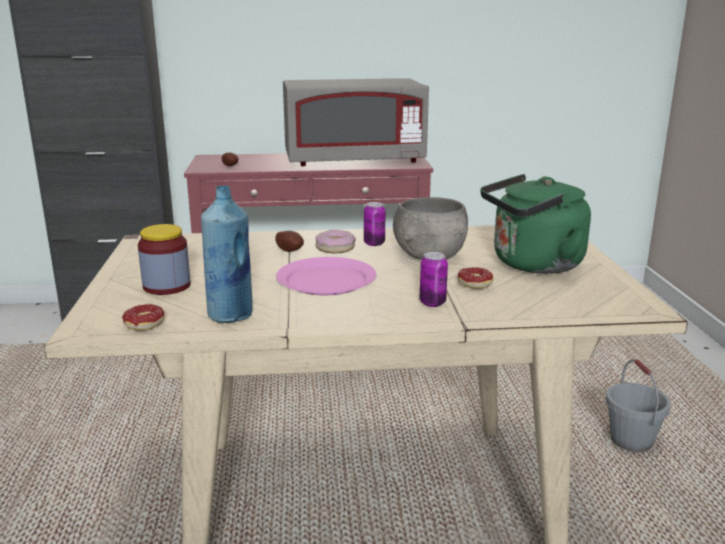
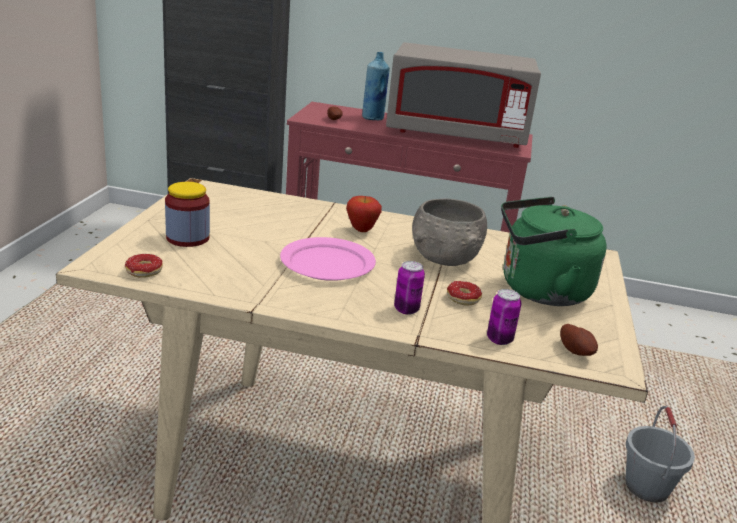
camera: 15 degrees right, 5 degrees up
(231, 316) = (219, 280): blue bottle -> blue bottle (373, 118)
(290, 250) = (319, 224): potato -> potato (576, 351)
(335, 248) = (361, 230): donut -> apple
(374, 243) = (402, 233): can -> can (499, 339)

